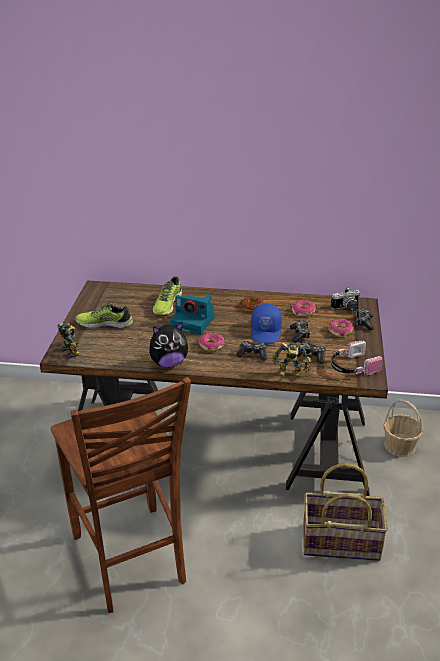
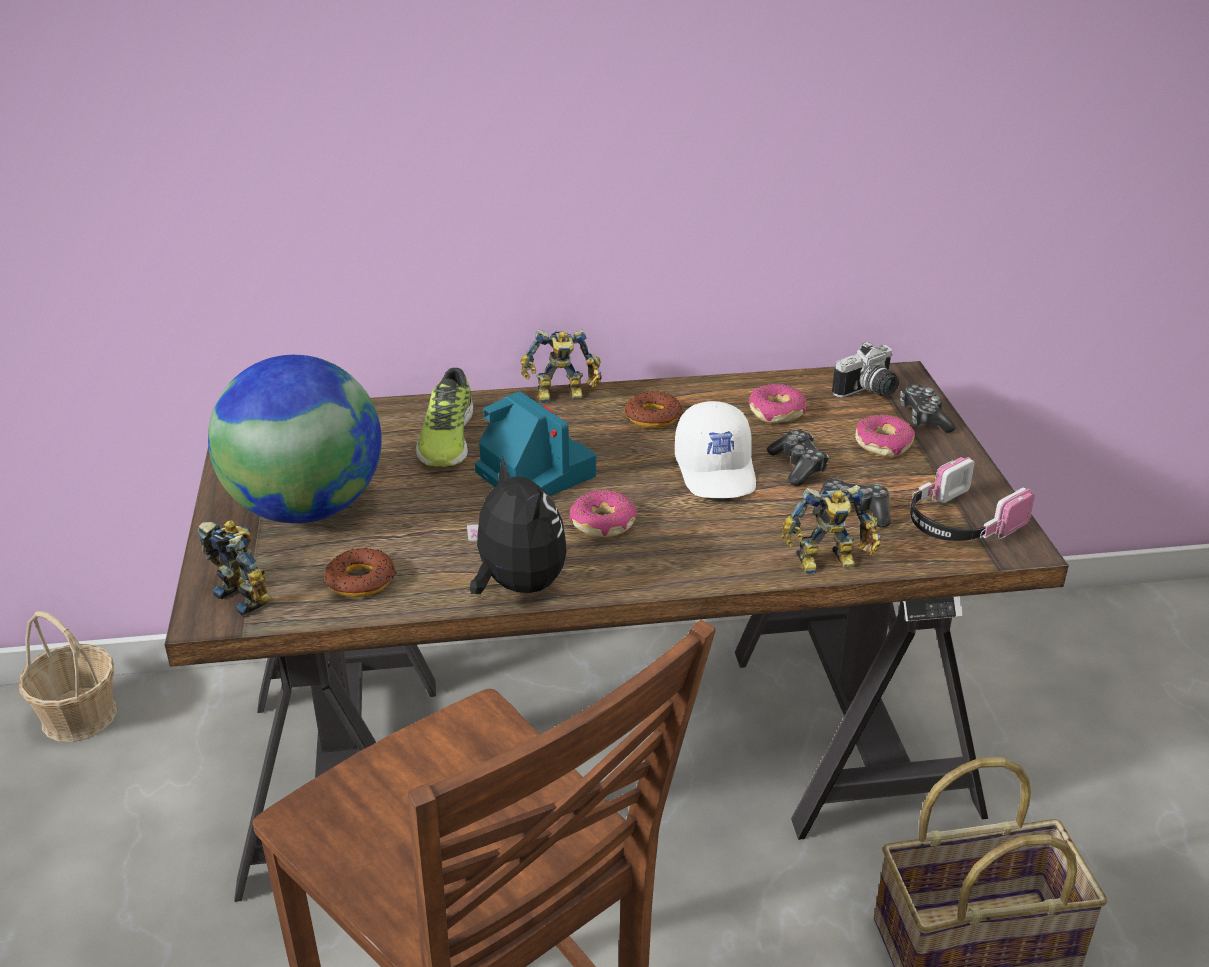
camera: 15 degrees left, 0 degrees up
(105, 323) = (306, 508): shoe -> globe
(114, 352) = (361, 580): none -> donut
(169, 363) = (516, 585): plush toy -> plush toy turned 90 degrees counterclockwise
(194, 322) = (533, 473): camera -> camera turned 135 degrees counterclockwise
(219, 293) = (562, 396): none -> toy robot
(253, 354) = (714, 530): game controller -> none
(266, 331) = (717, 470): blue cap -> white cap
(399, 445) = (995, 684): basket -> basket (79, 716)

